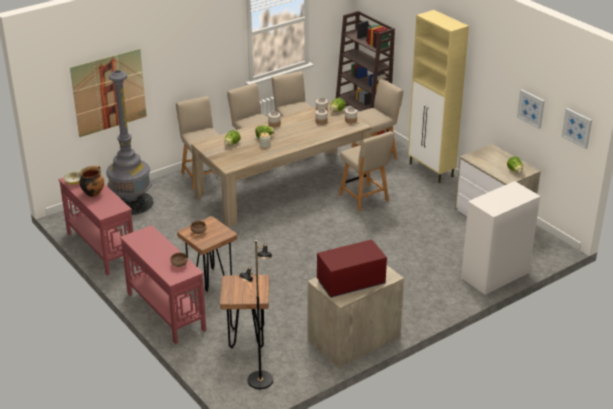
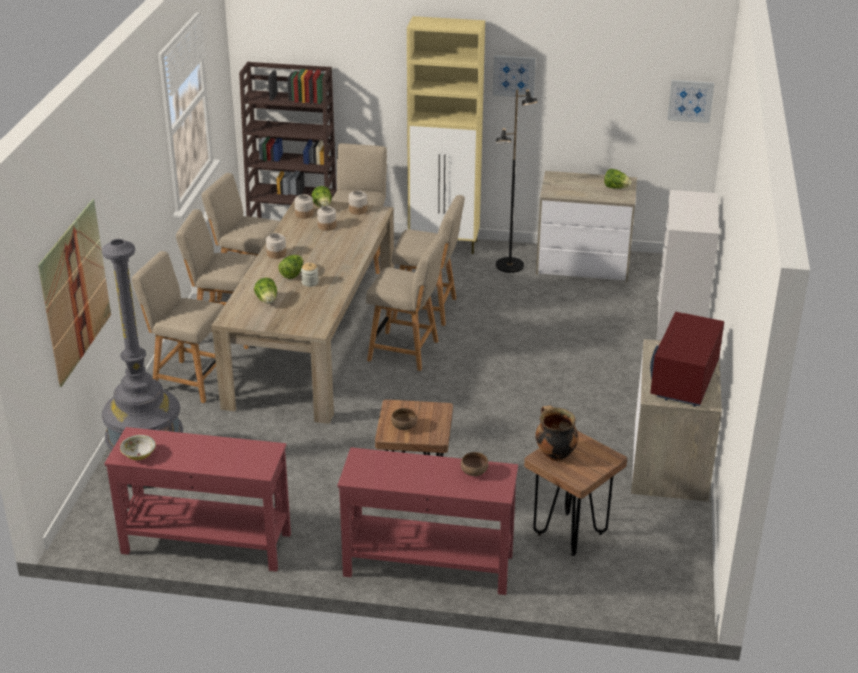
camera: 45 degrees left, 0 degrees up
(93, 193) = (195, 453): cooking pot -> cooking pot (554, 454)
(260, 381) = (662, 569): black floor lamp -> black floor lamp (510, 266)
(318, 214) = (407, 351): none -> beige chair
(531, 108) = (609, 100): picture -> picture (514, 76)

